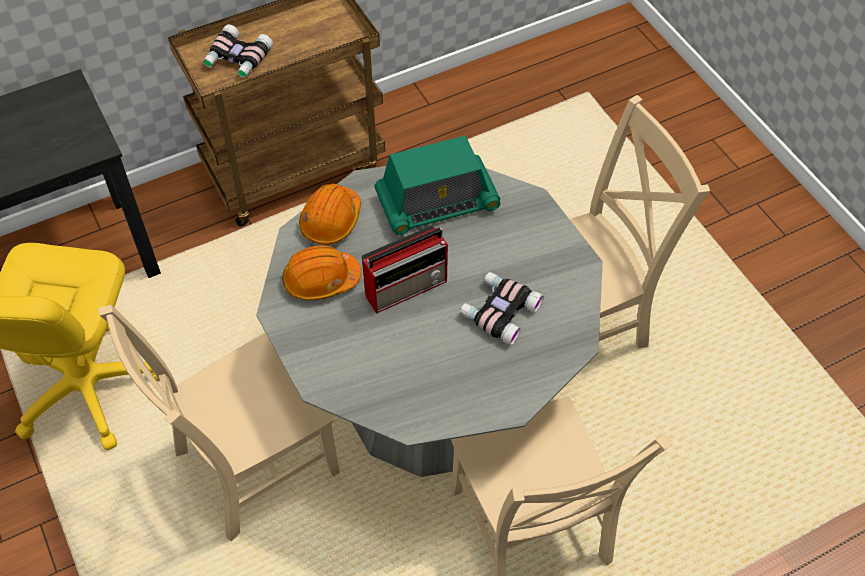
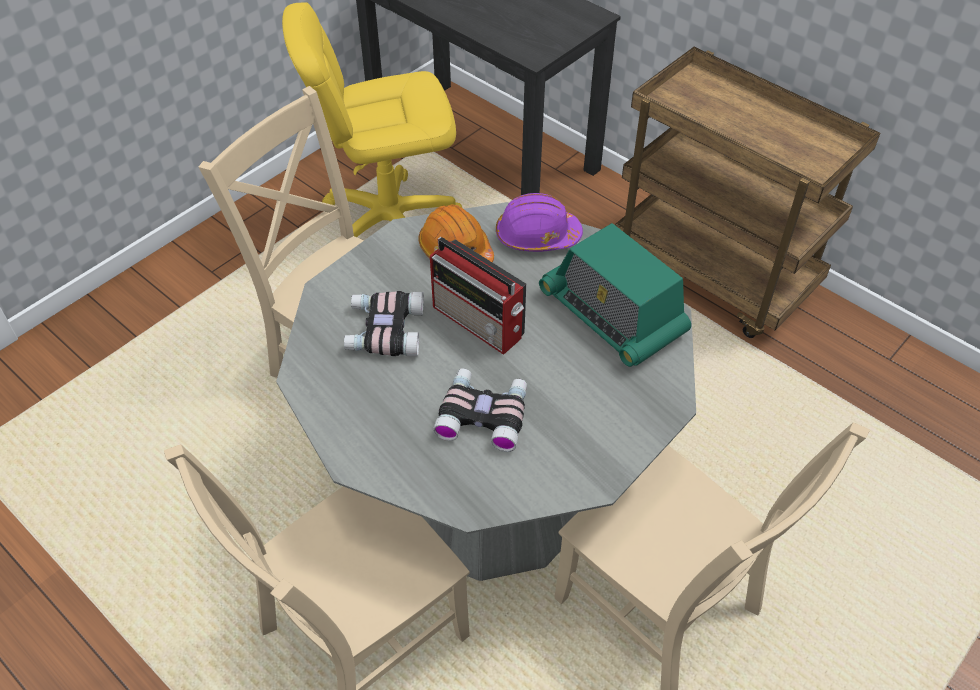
camera: 70 degrees right, 5 degrees down
(237, 59) = (711, 105): binoculars -> binoculars (384, 330)
(331, 221) = (537, 236): orange hard hat -> purple hard hat

